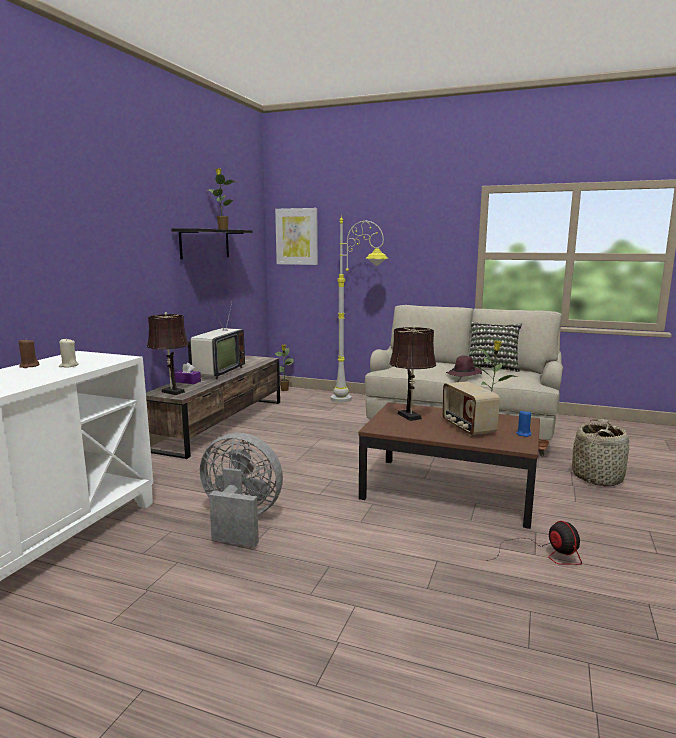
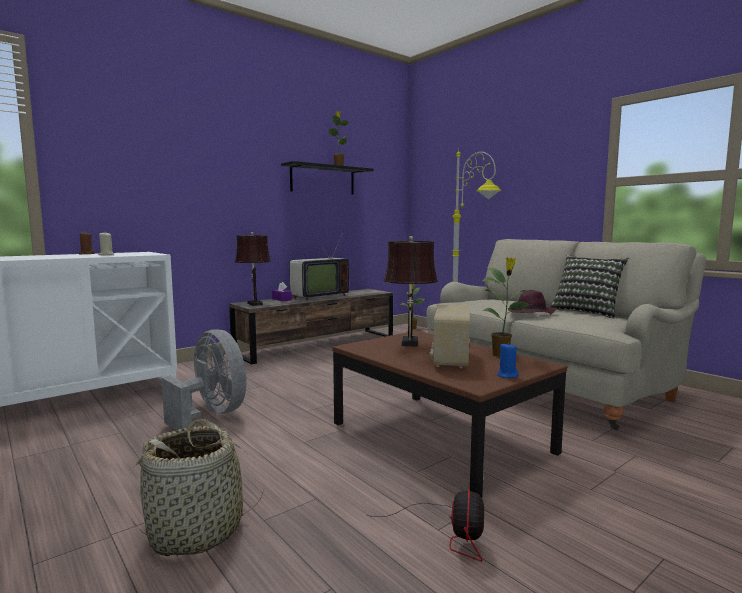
camera: 30 degrees right, 5 degrees down
(297, 236) = (431, 177): picture -> none
(597, 477) = (670, 471): basket -> basket (197, 531)

